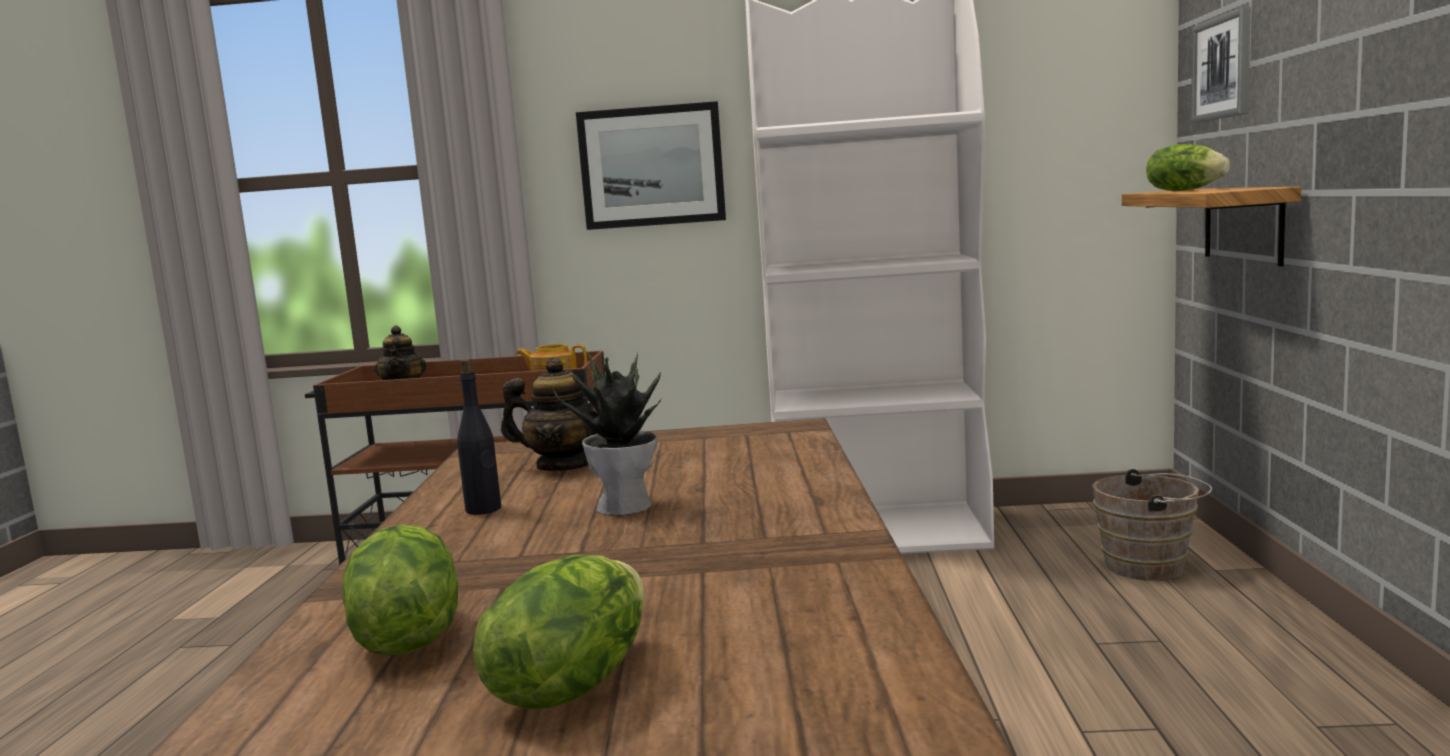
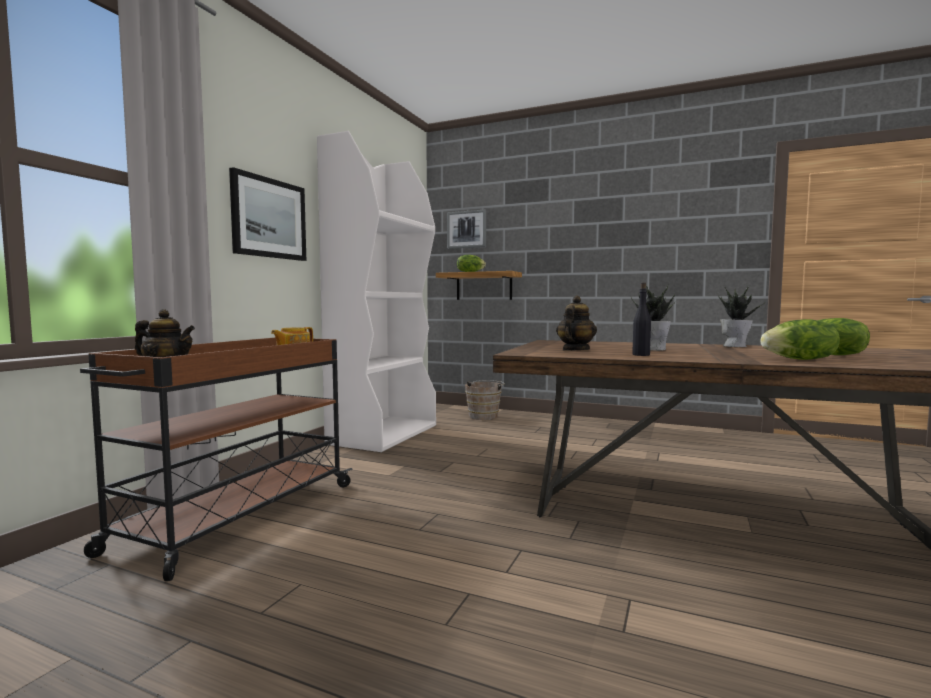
camera: 70 degrees left, 5 degrees down
(817, 568) = (735, 346): none -> potted plant

